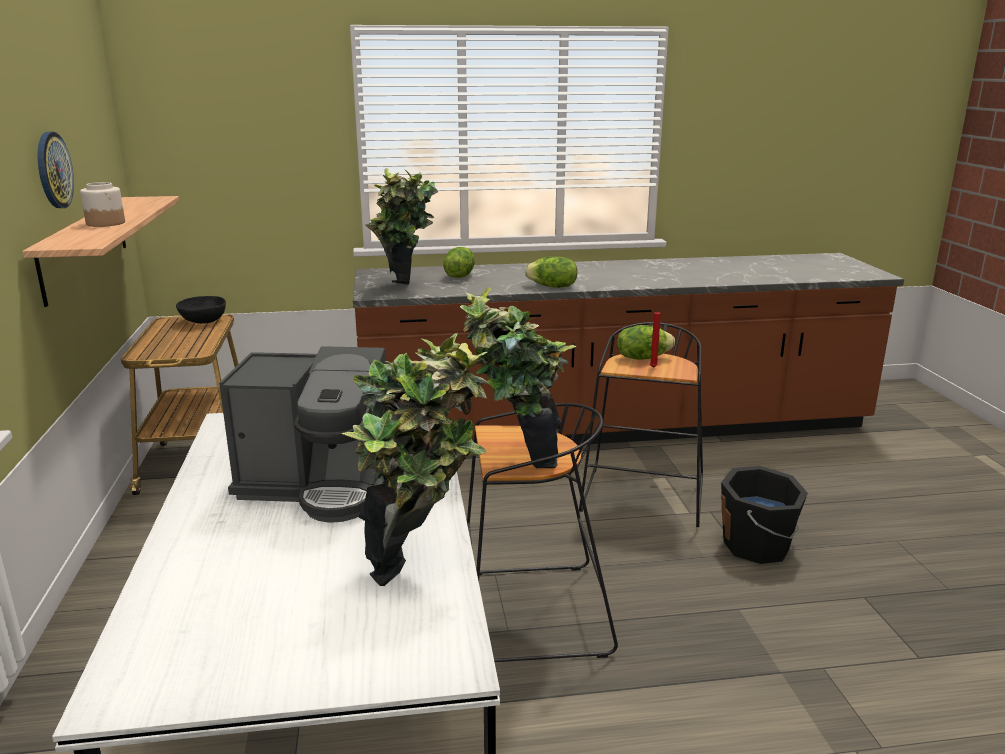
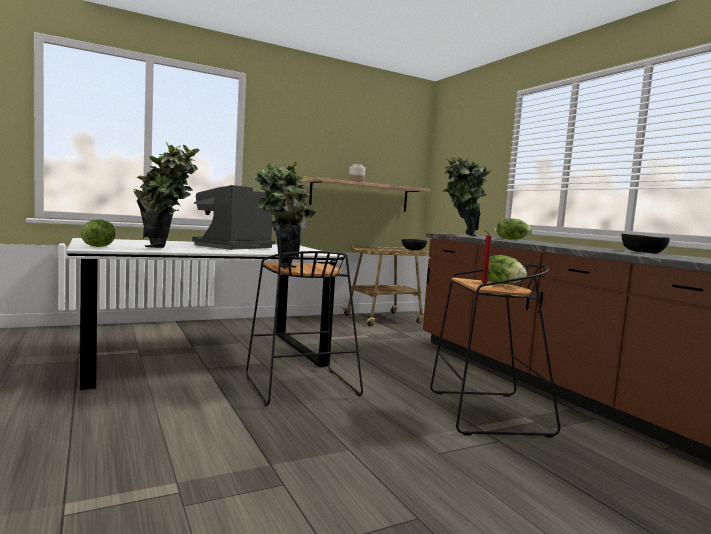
camera: 70 degrees right, 15 degrees down
(53, 170) = (345, 158): wall clock -> none
(319, 485) = (233, 247): coffee machine -> coffee machine turned 45 degrees clockwise
(552, 287) = (530, 243): lettuce -> lettuce (99, 246)
(635, 268) = (643, 252): none -> black bowl
(758, 546) = (460, 461): black bucket -> none

